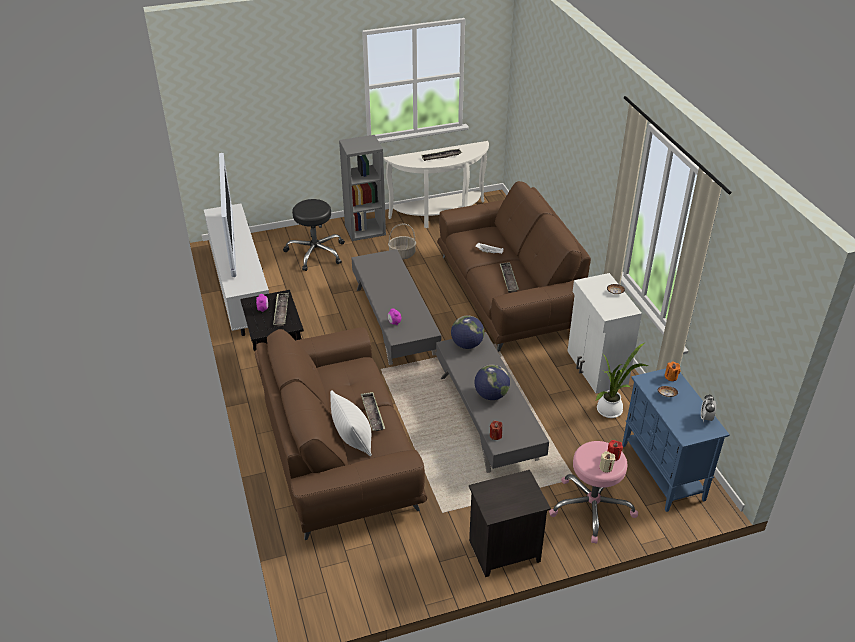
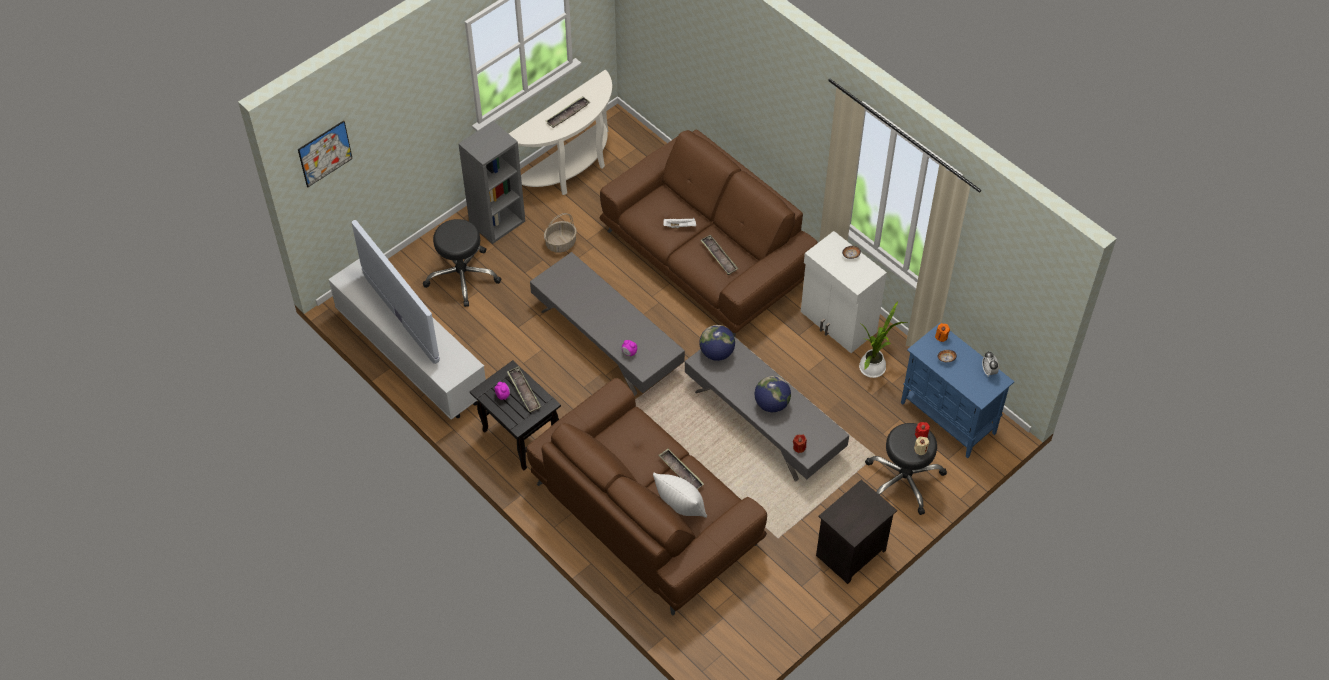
camera: 25 degrees left, 15 degrees up
(217, 93) = (325, 153): none -> picture
(591, 507) = (903, 479): pink stool -> black stool

